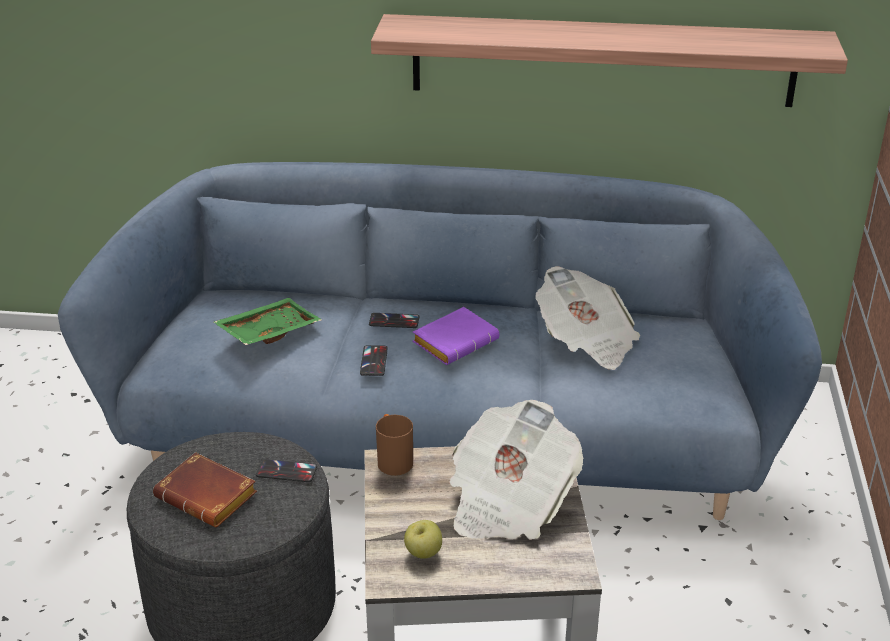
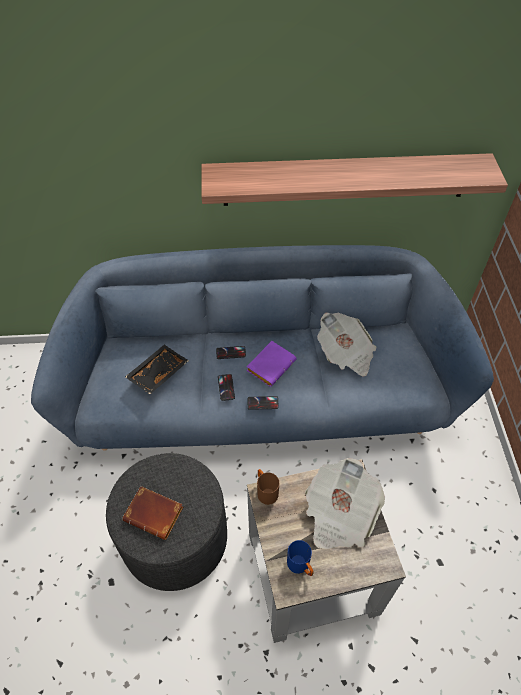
camera: 10 degrees left, 20 degrees up
(268, 332) = (157, 373): green tray -> black tray
(286, 471) = (196, 485): phone -> phone (262, 403)
(423, 553) = (301, 566): apple -> blue mug

